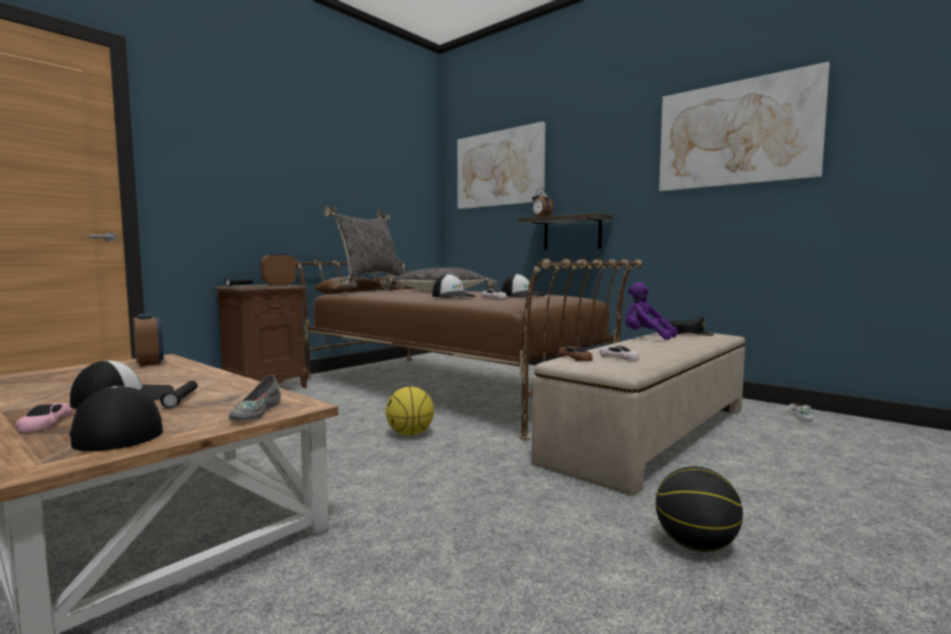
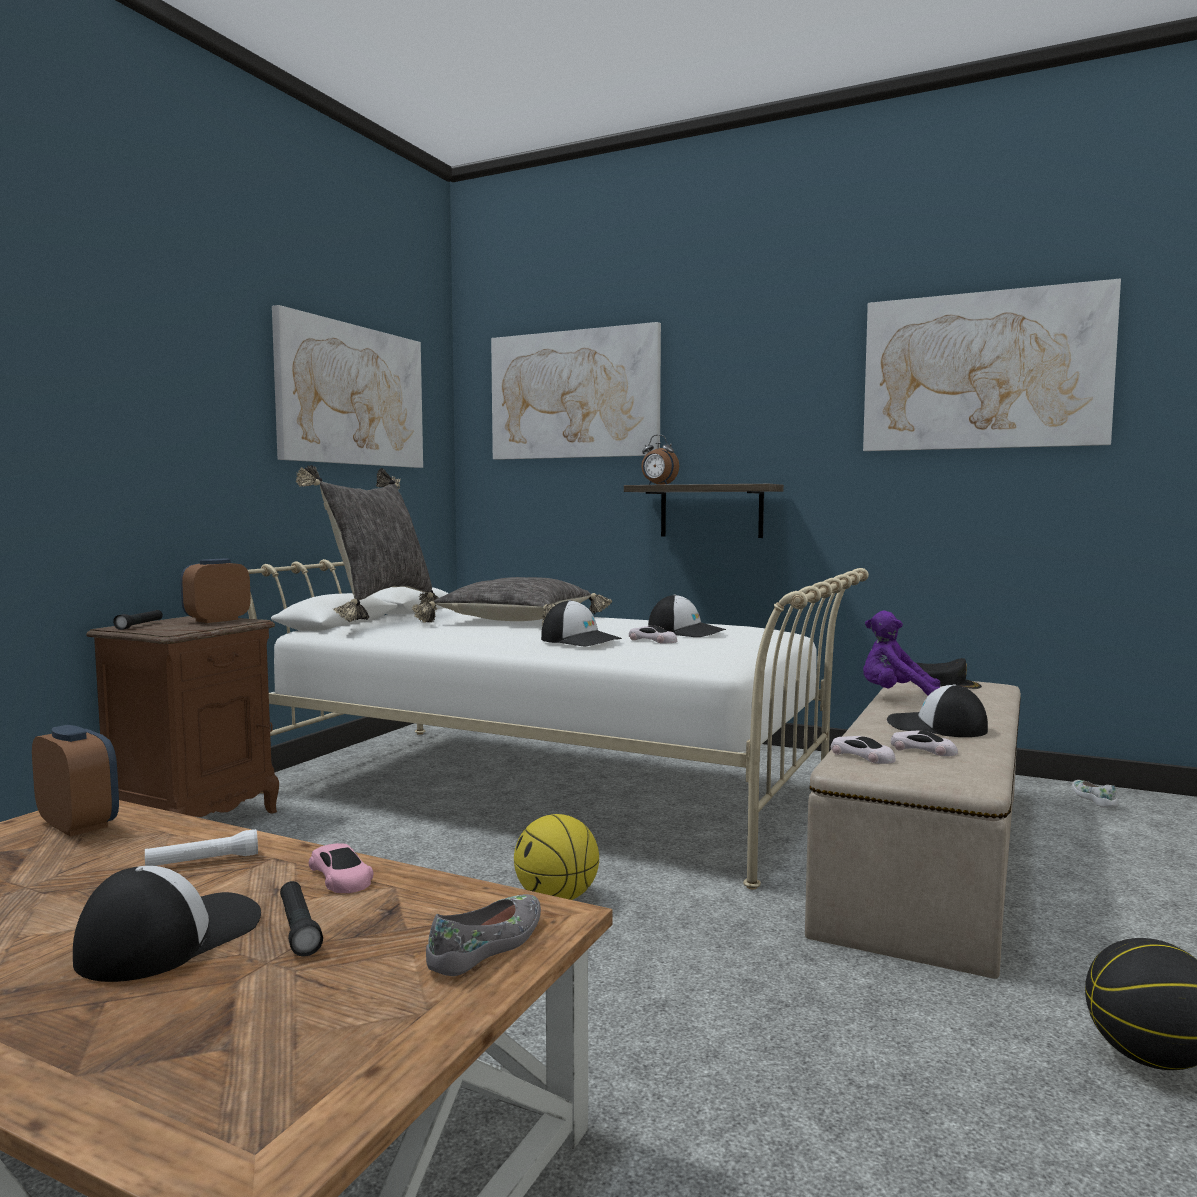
camera: 15 degrees left, 0 degrees up
(45, 423) = (91, 1033): pink toy car -> pink toy car (341, 876)
(114, 433) = (291, 1043): cap -> cap (935, 727)
(179, 377) = (203, 861): none -> white flashlight
(255, 412) = (489, 946): grey shoe -> grey shoe turned 135 degrees counterclockwise
(372, 172) = (352, 395): none -> picture
(450, 388) = (544, 791): brown bed -> white bed
(575, 358) = (863, 756): brown toy car -> white toy car

